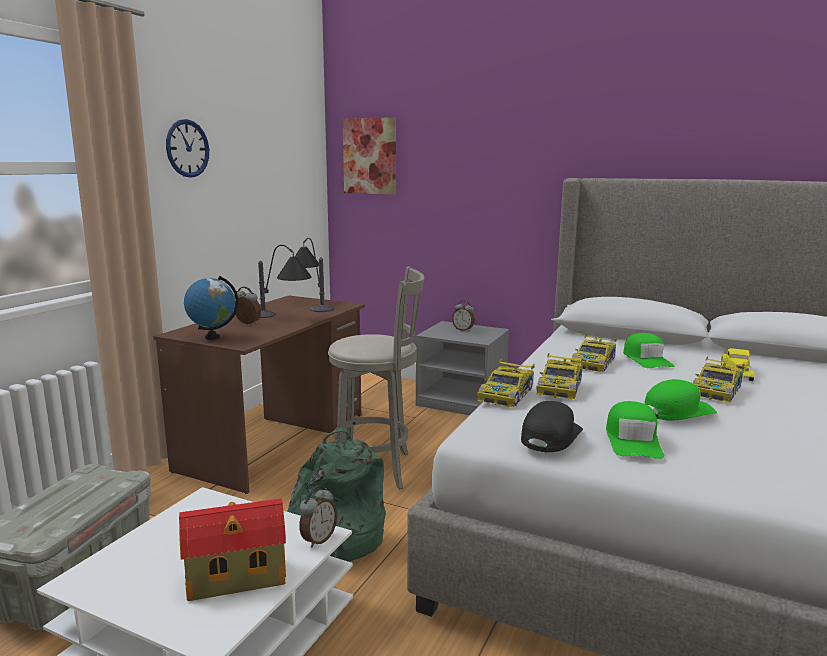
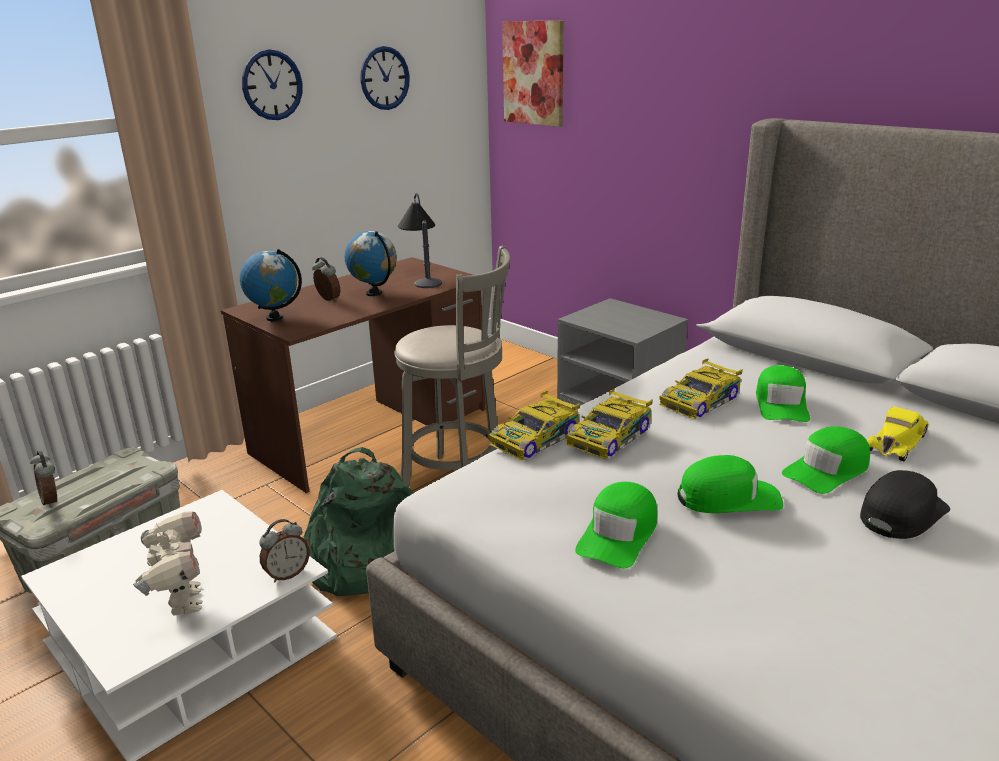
camera: 20 degrees right, 10 degrees up
(234, 579) = (182, 602): toy house -> toy robot
(263, 153) = (384, 78): none -> wall clock
(283, 317) = (374, 293): table lamp -> globe
(463, 330) = (624, 315): alarm clock -> alarm clock (52, 501)
(550, 436) = (521, 511): black cap -> black cap (902, 514)
(717, 390) = (827, 470): toy car -> green cap

